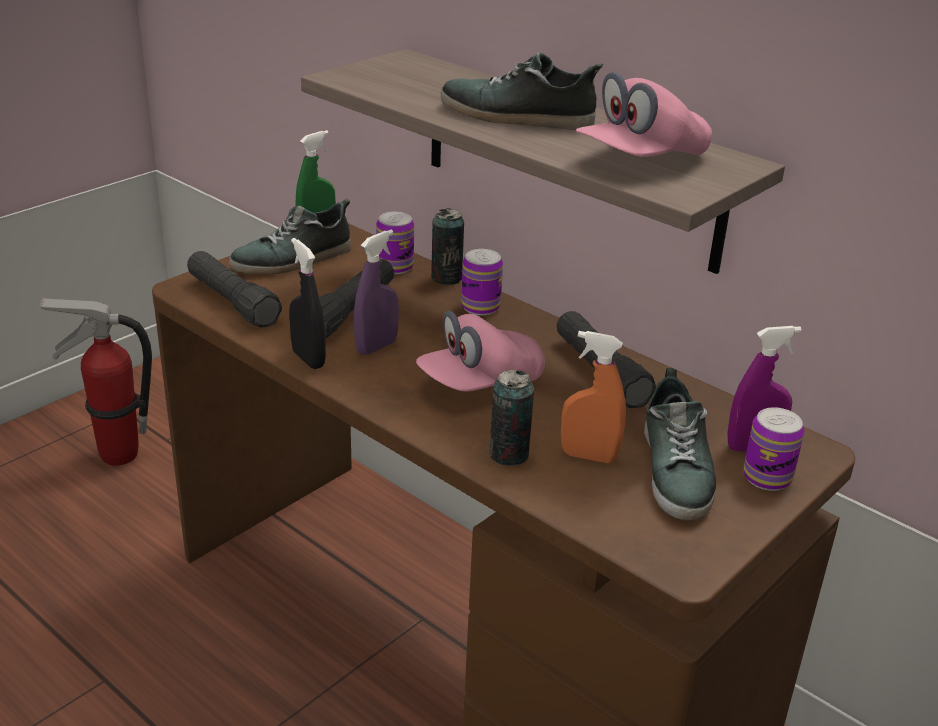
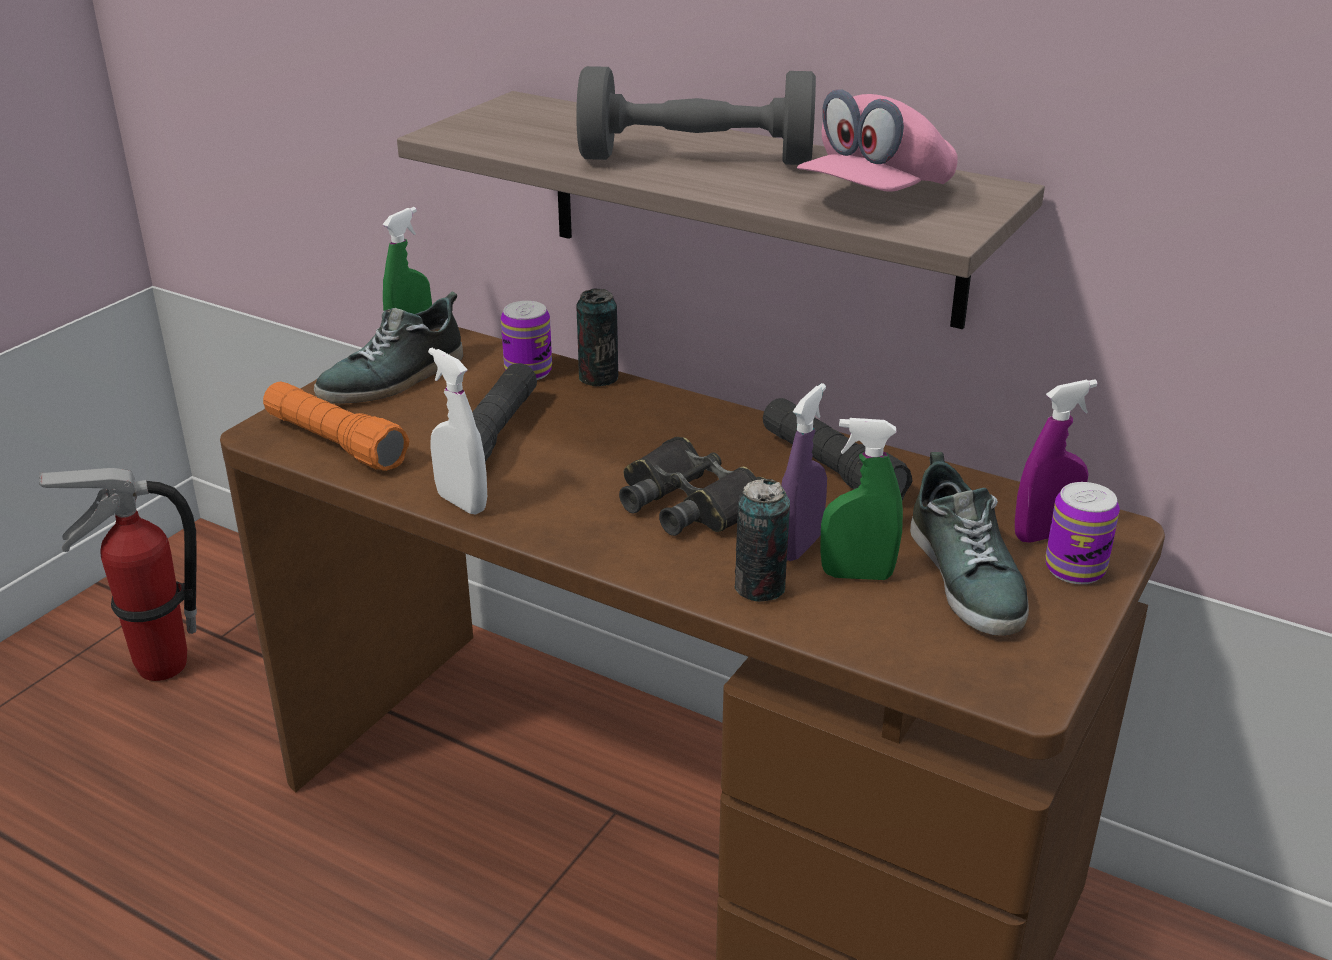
camera: 10 degrees left, 0 degrees up
(232, 302) = (335, 443): black flashlight -> orange flashlight
(308, 359) = (462, 503): black spray bottle -> white spray bottle
(376, 347) = (543, 475): purple spray bottle -> purple spray bottle (800, 546)
(480, 307) = (654, 408): can -> none
(480, 382) = (690, 502): pink cap -> black binoculars
(516, 116) = (696, 159): shoe -> grey dumbbell
(588, 456) = (857, 575): orange spray bottle -> green spray bottle

